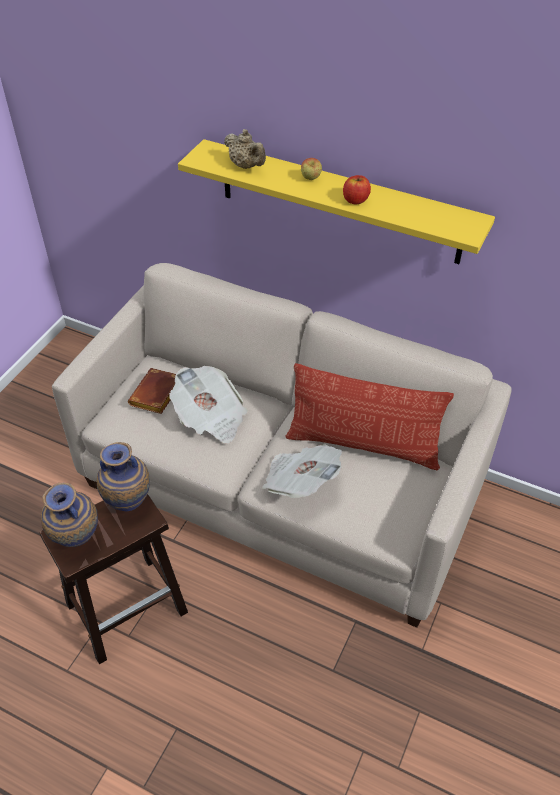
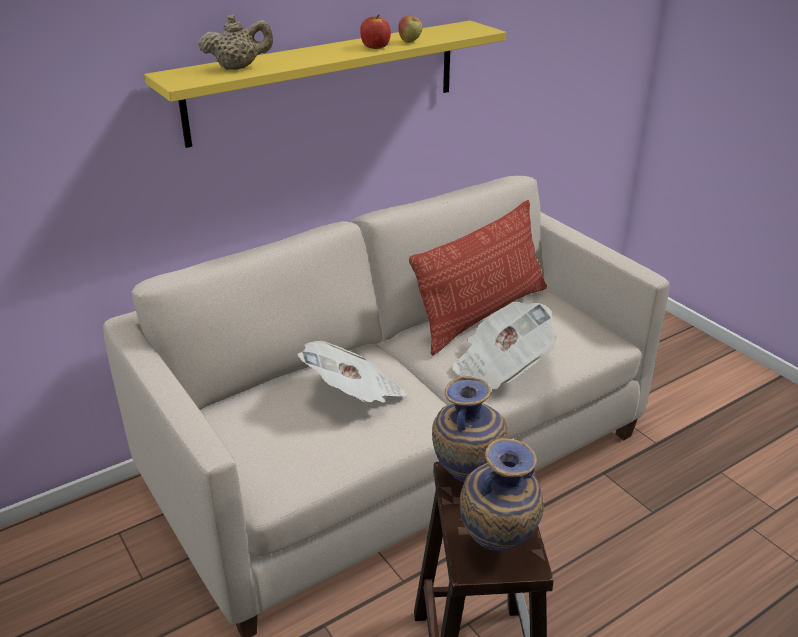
camera: 60 degrees left, 15 degrees down
(157, 395) = (276, 424): brown book -> none
(311, 179) = (311, 52): apple -> apple (410, 42)

